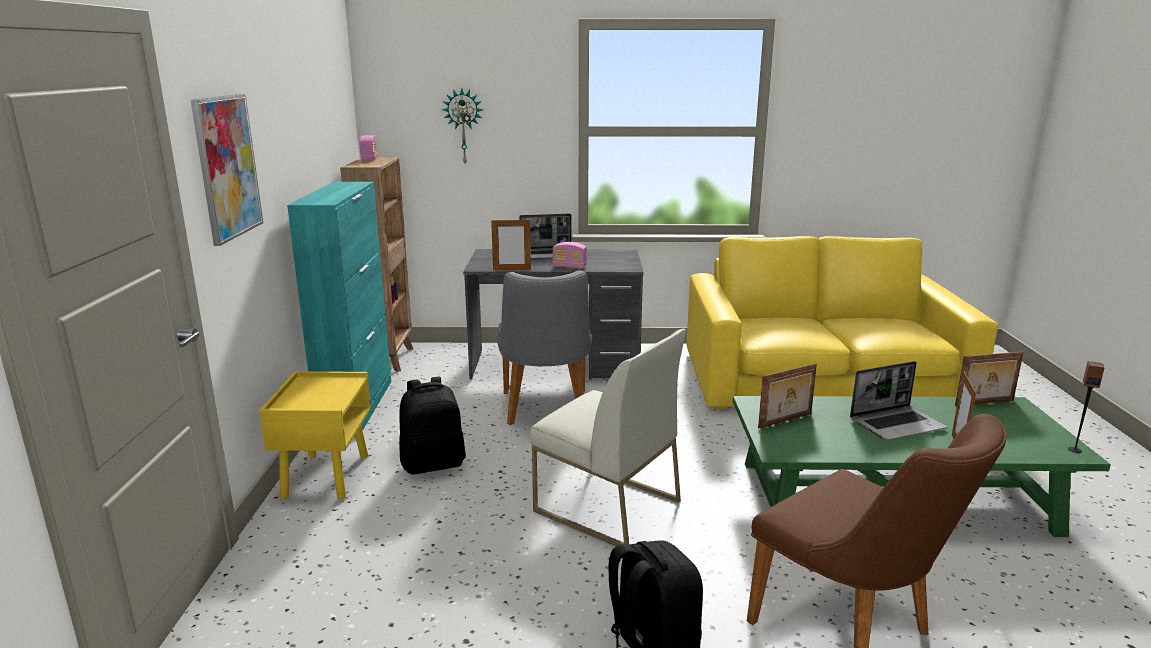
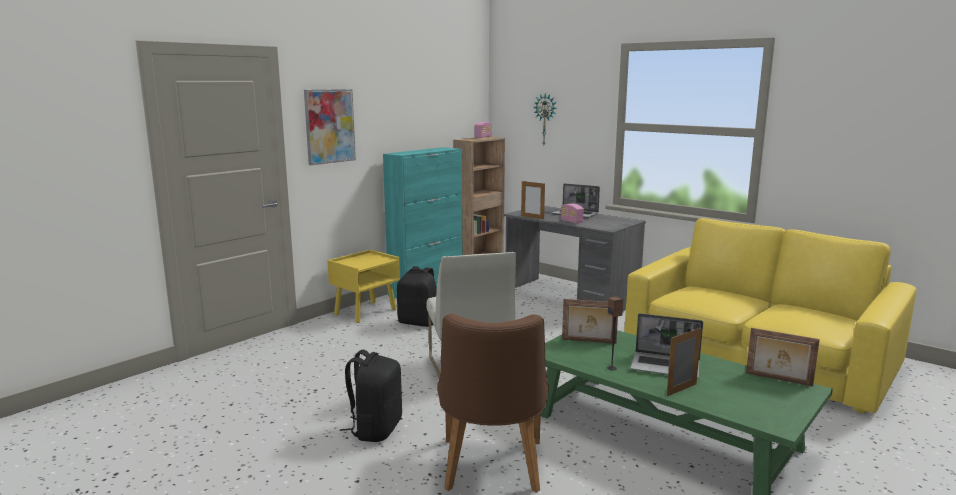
camera: 40 degrees right, 5 degrees down
(545, 411) = (520, 317): grey chair -> none
(1074, 450) = (783, 424): speaker -> speaker (612, 368)

